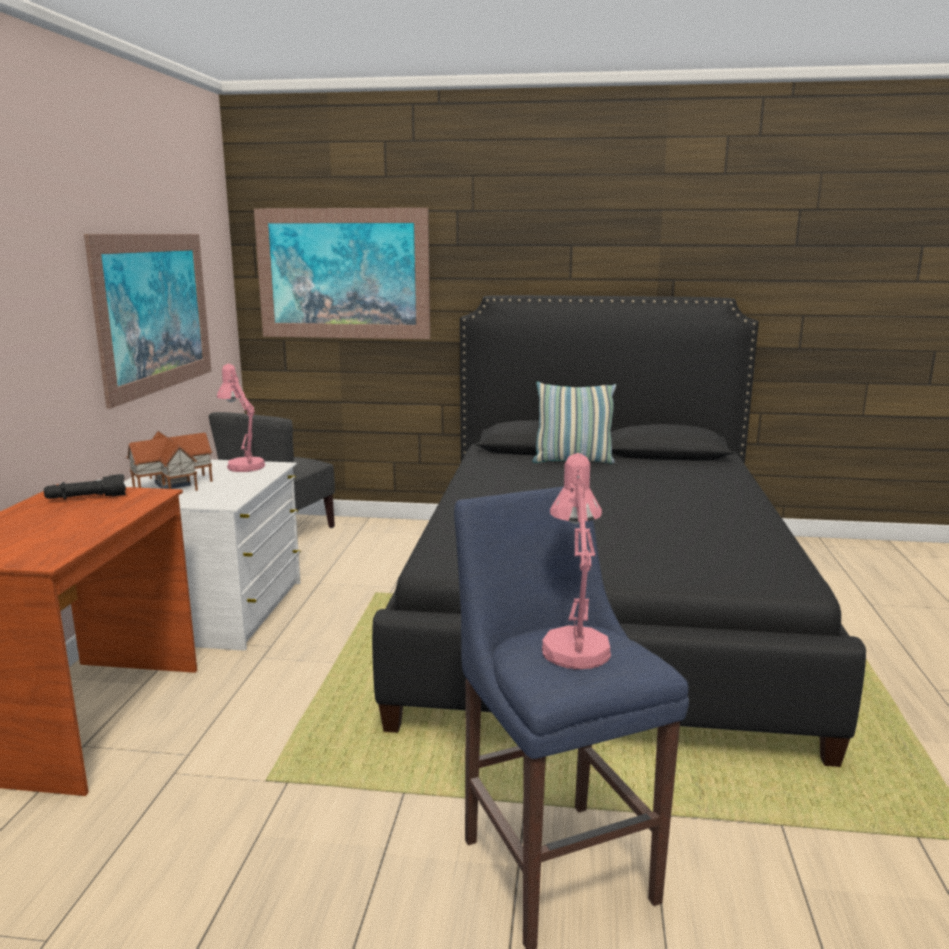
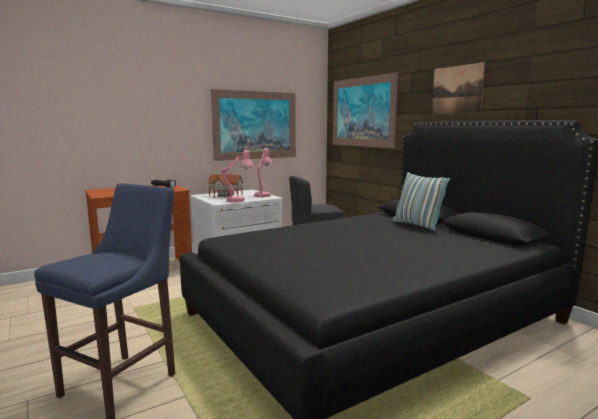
camera: 50 degrees right, 5 degrees down
(550, 247) = (457, 90): none -> picture
(574, 644) = (106, 258): pink table lamp -> pink table lamp (239, 200)

